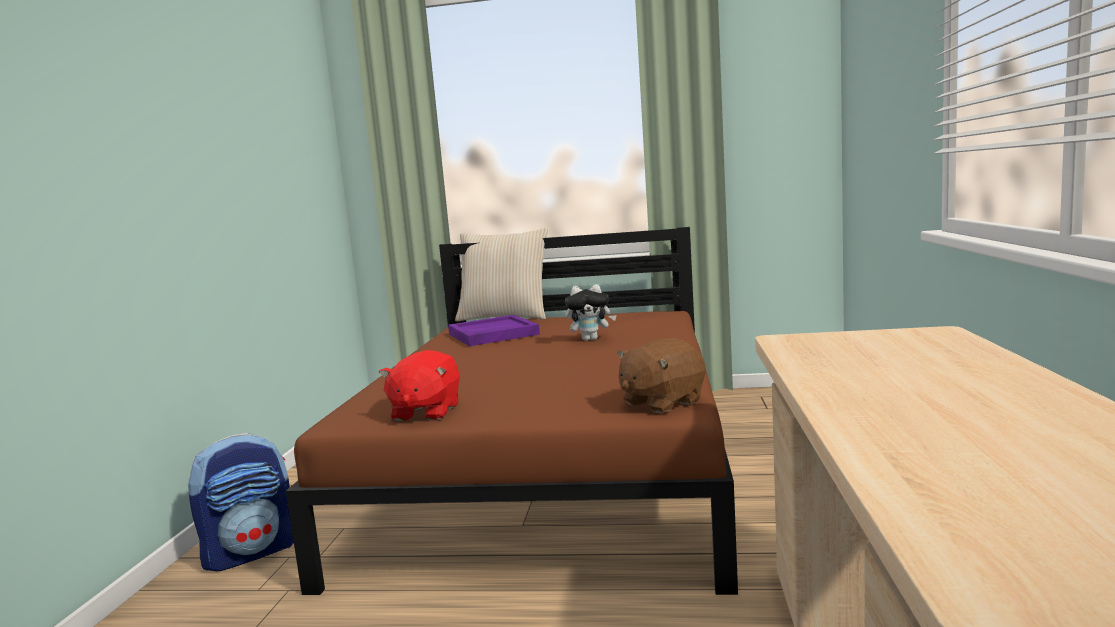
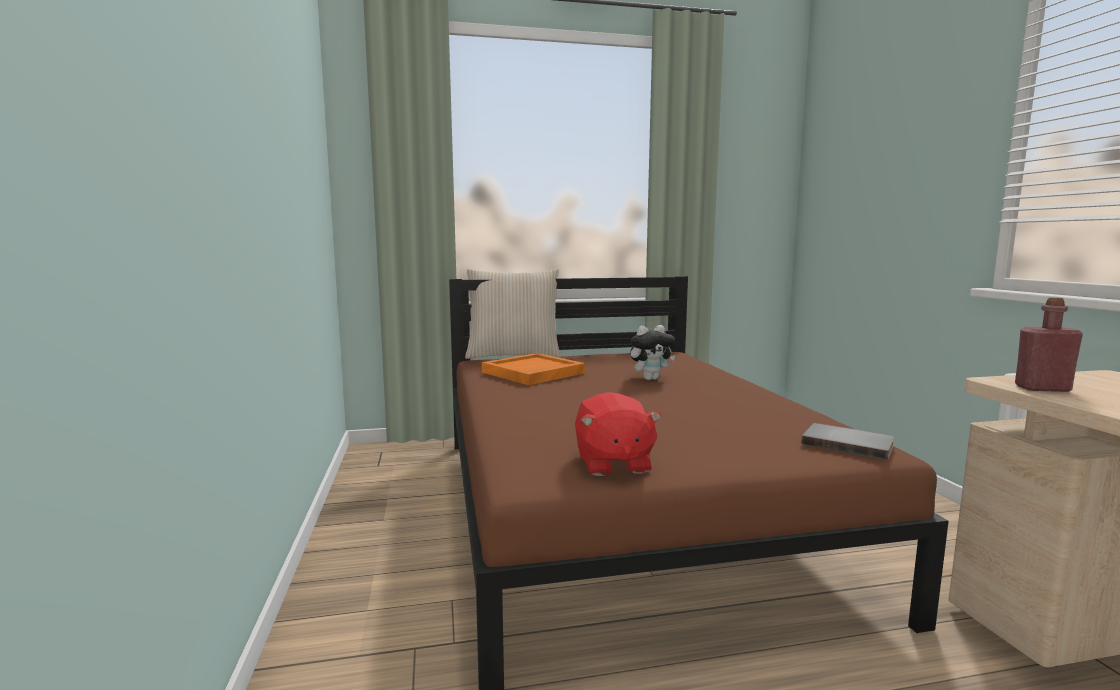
camera: 20 degrees left, 0 degrees up
(251, 552) = (356, 648): backpack -> none
(492, 334) = (533, 373): purple tray -> orange tray
(661, 402) = (848, 444): brown plush toy -> grey book
(800, 346) = (1042, 388): none -> red bottle

